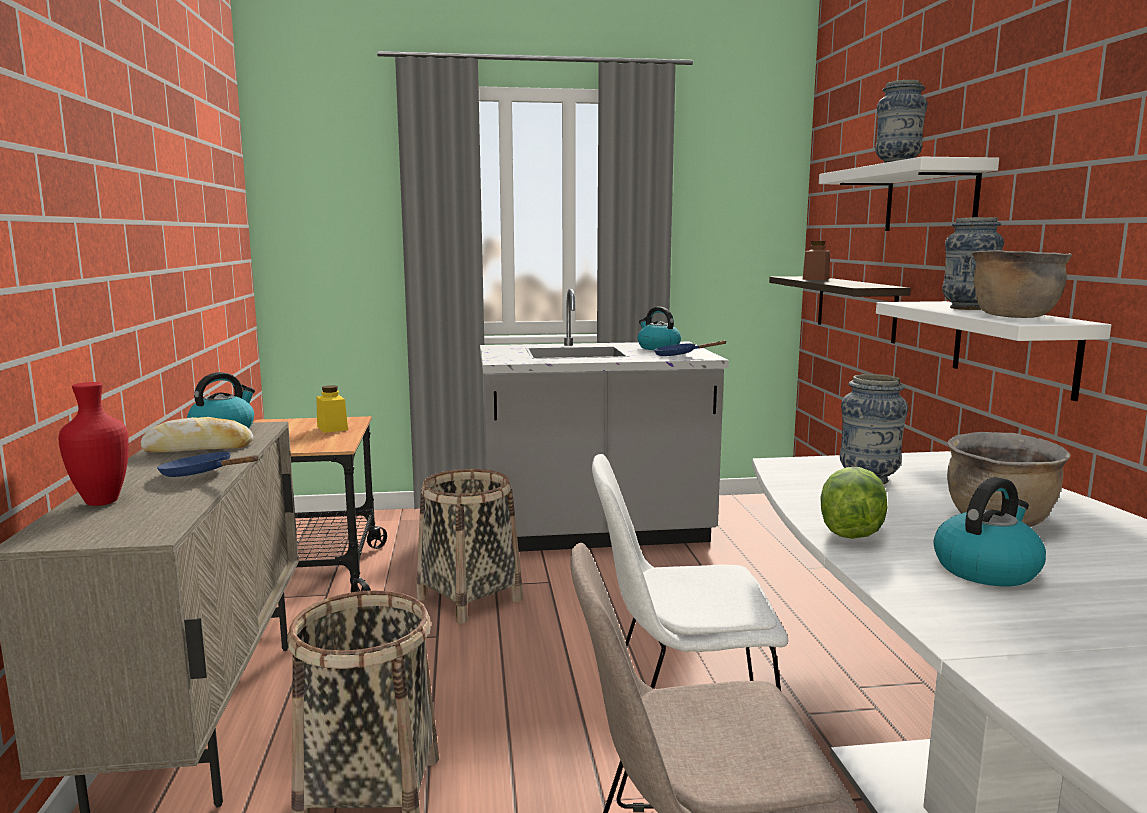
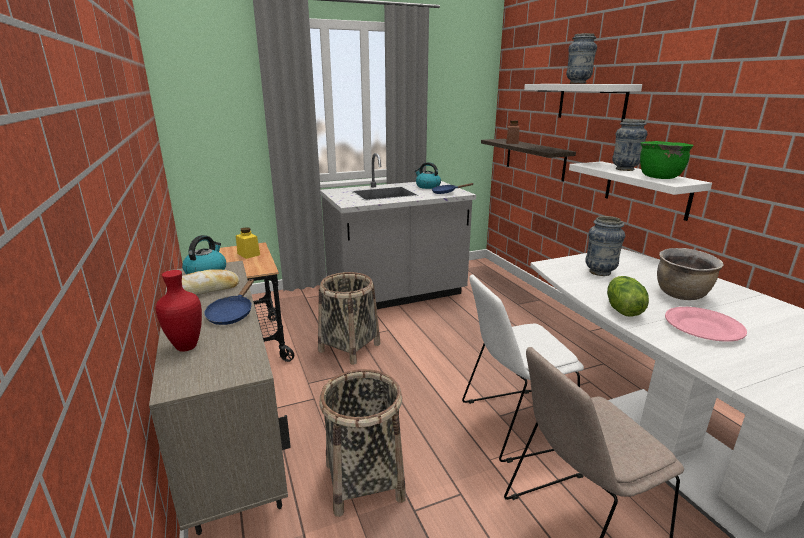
camera: 15 degrees left, 10 degrees up
(202, 474) = (232, 314): blue frying pan -> blue frying pan turned 90 degrees counterclockwise
(986, 569) = (702, 328): kettle -> pink plate
(1013, 316) = (659, 177): brown cooking pot -> green cooking pot

